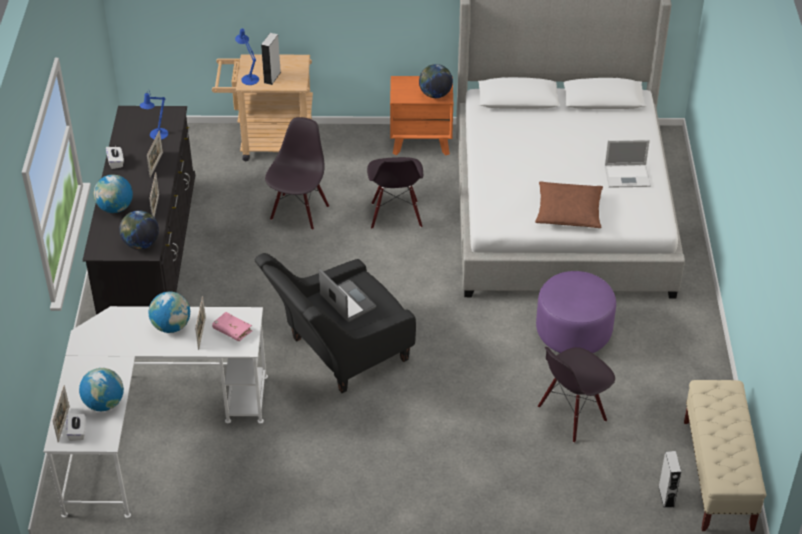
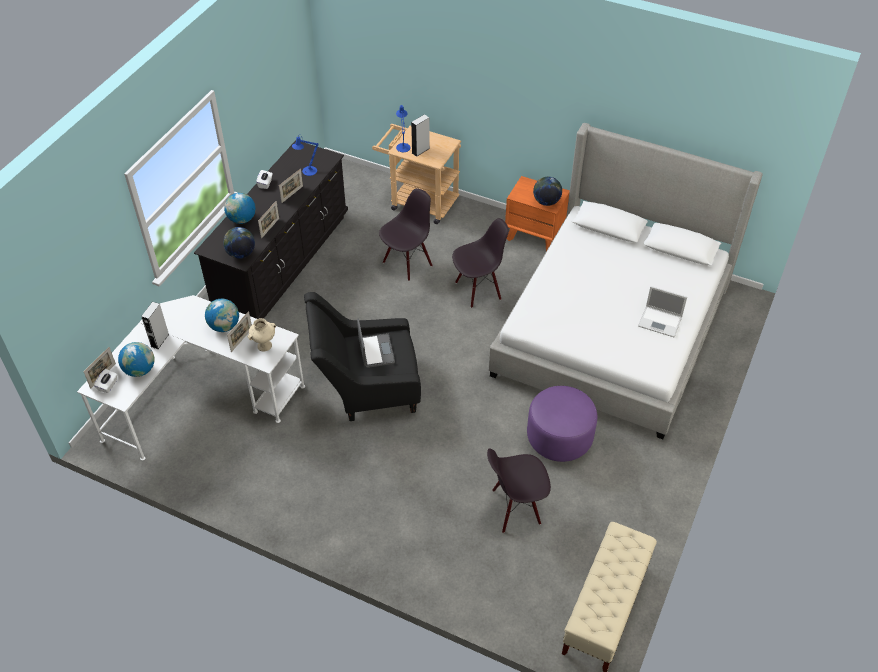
camera: 25 degrees right, 5 degrees up
(232, 330) = (264, 345): pink book -> beige vase
(395, 215) = (478, 290): black chair -> black chair turned 135 degrees counterclockwise
(568, 212) = (590, 336): brown pillow -> none
(666, 496) = (550, 610): grey speaker -> grey speaker (160, 340)

